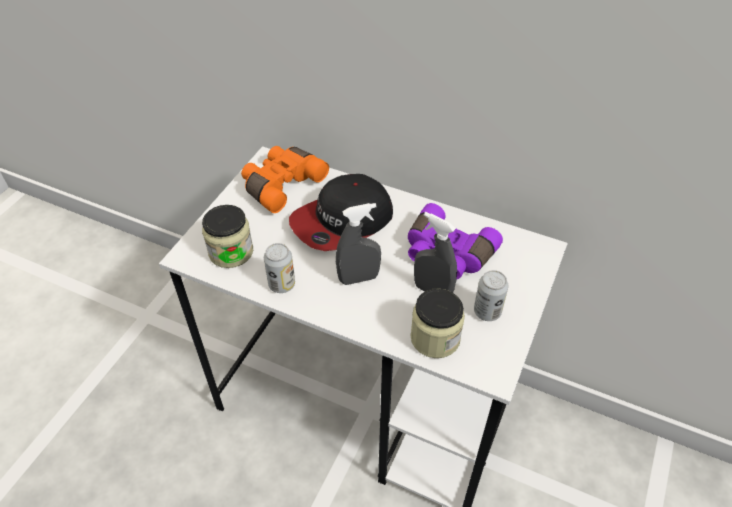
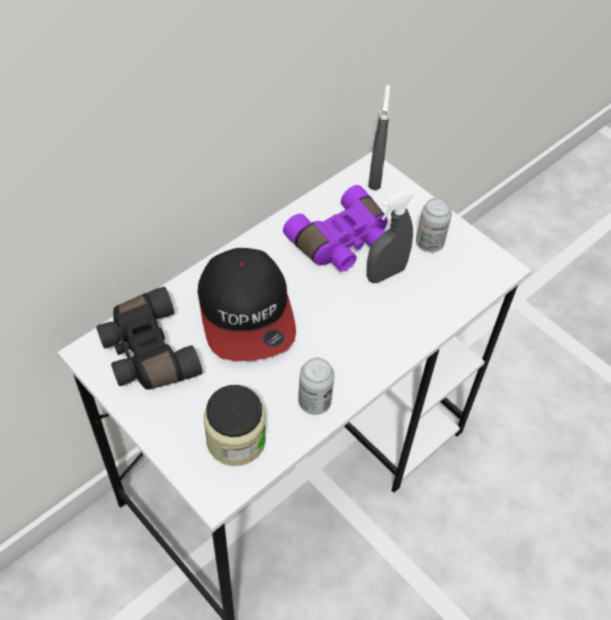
camera: 70 degrees left, 5 degrees up
(281, 184) = (146, 353): orange binoculars -> black binoculars
(358, 278) = (340, 328): grey spray bottle -> grey spray bottle (375, 177)
(435, 338) = (444, 294): jar -> none

